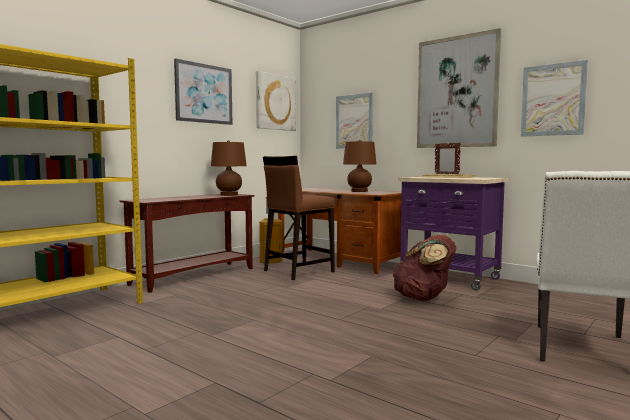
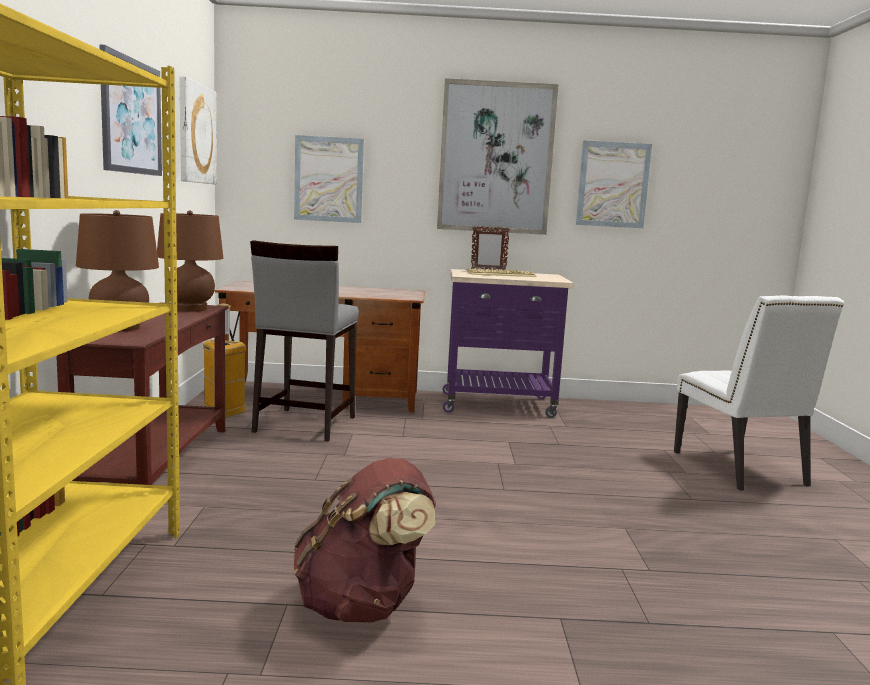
camera: 40 degrees left, 5 degrees up
(298, 271) = (304, 424): brown stool -> grey stool
(359, 191) = (361, 291): brown table lamp -> brown table lamp (120, 328)
(424, 298) = (527, 439): brown backpack -> brown backpack (363, 605)

